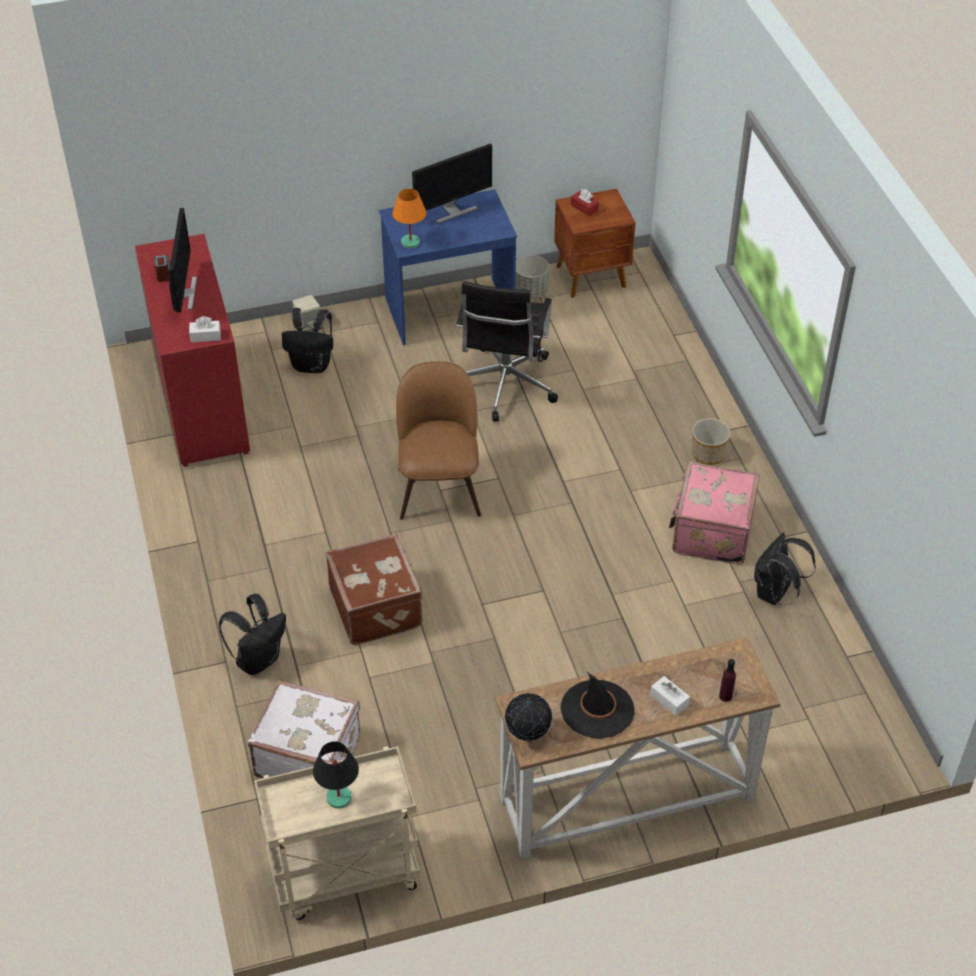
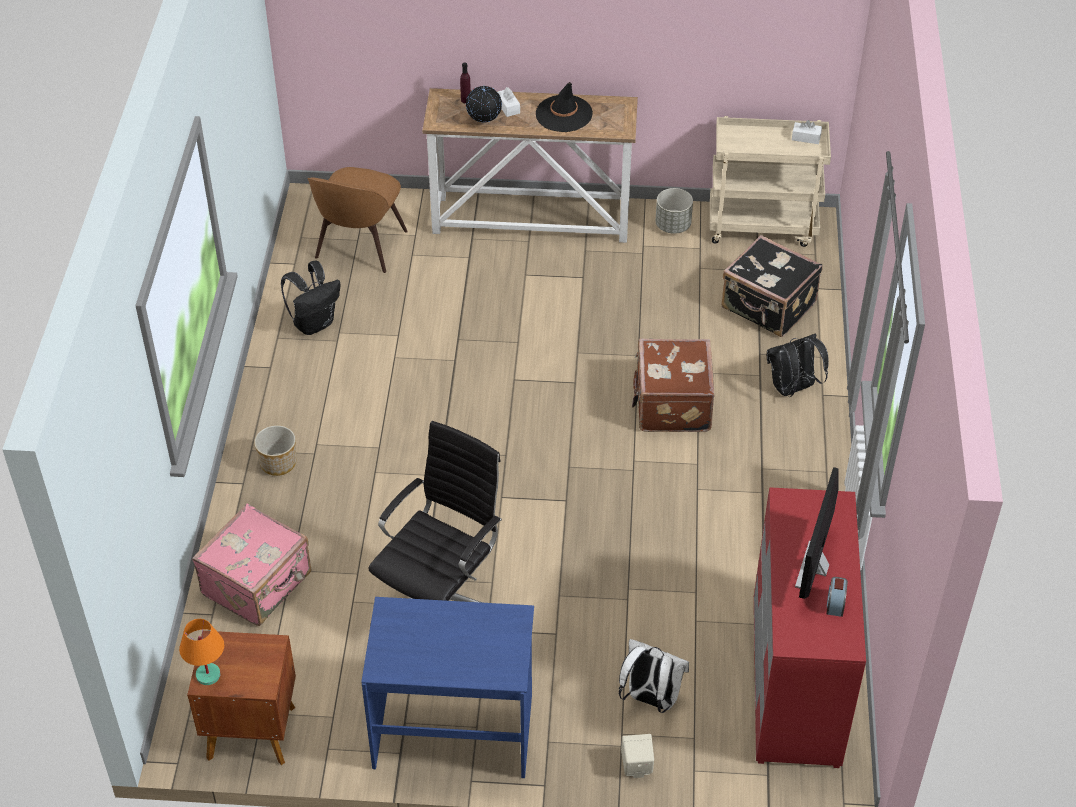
camera: 160 degrees left, 0 degrees up
(205, 336) = (800, 501): white tissue box -> white tissue box (806, 138)
(308, 755) = (768, 307): white suitcase -> black suitcase
(312, 365) = (650, 699): black backpack -> white backpack
(339, 797) = (769, 143): black table lamp -> none
(410, 242) = (509, 623): orange table lamp -> orange table lamp (208, 675)
(439, 488) = (566, 502): brown chair -> brown chair (359, 247)
(452, 211) = (433, 659): monitor -> none
(528, 734) = (622, 112): globe -> globe (484, 122)
(530, 291) = (339, 731): grey planter -> grey planter (673, 225)
(584, 208) = (249, 673): red tissue box -> none
(710, 532) = (331, 389): pink suitcase -> pink suitcase (258, 584)

